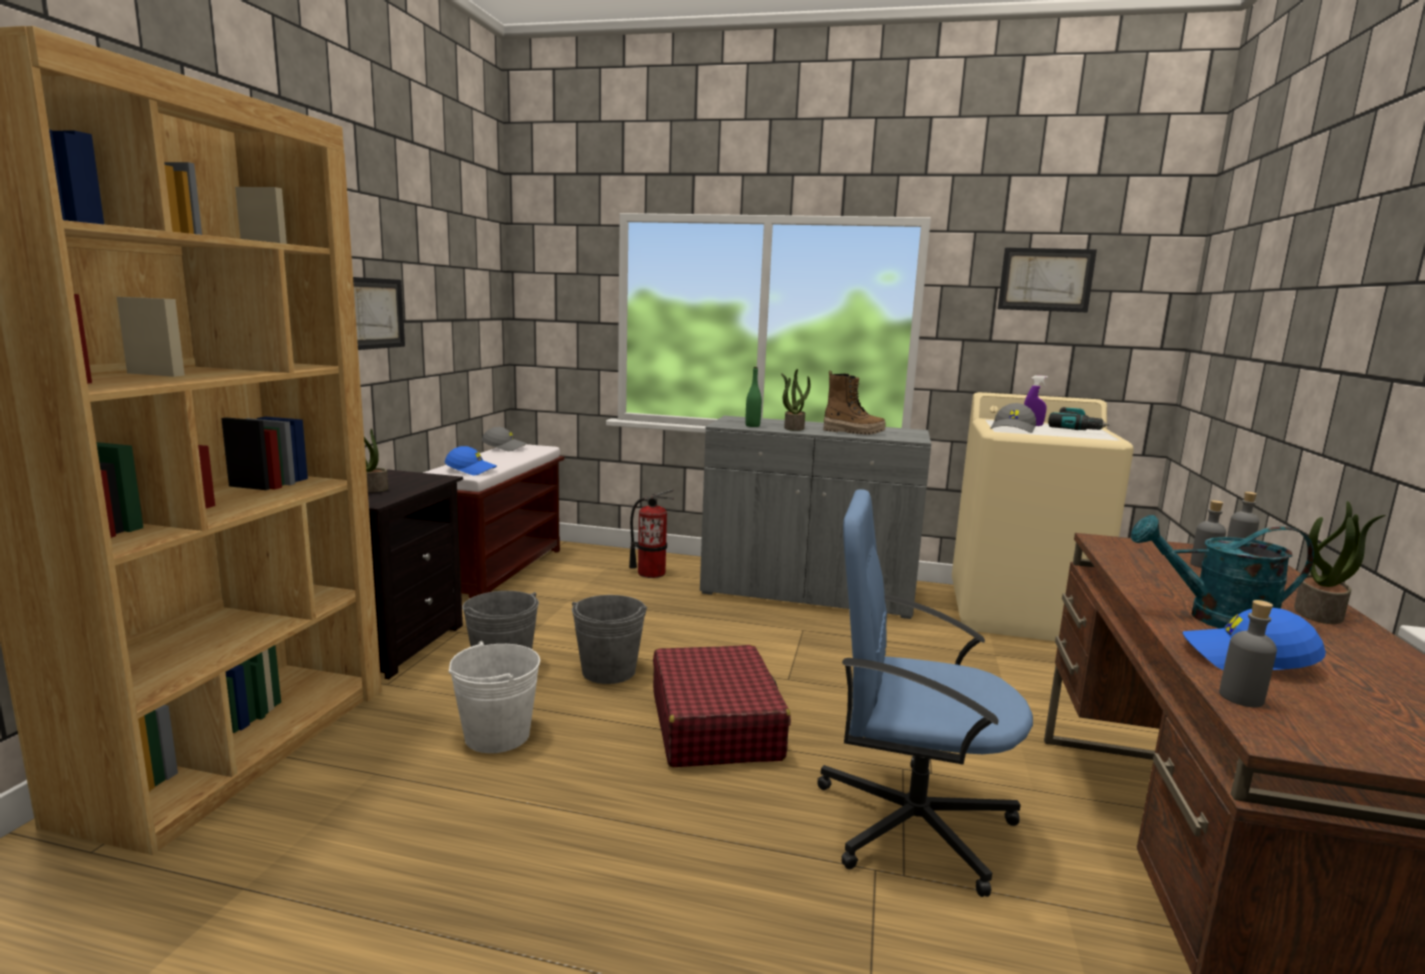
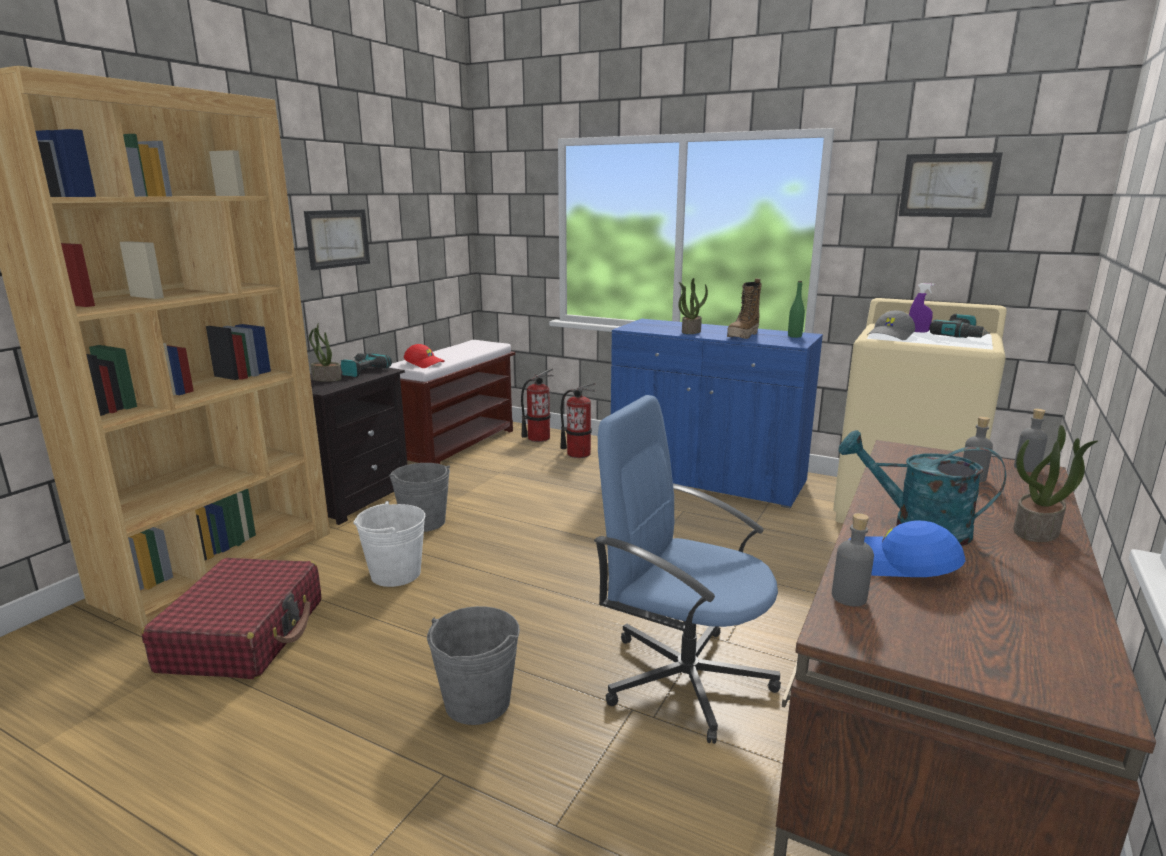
camera: 15 degrees right, 5 degrees up
(407, 478) = (361, 371): none -> power drill
(472, 470) = (425, 363): blue cap -> red cap
(505, 447) = (465, 344): grey cap -> none
(594, 557) = (538, 438): none -> fire extinguisher
(608, 671) = (502, 532): grey bucket -> grey bucket (477, 702)
(715, 724) = (565, 582): red suitcase -> red suitcase (244, 634)
(752, 426) = (655, 329): green bottle -> green bottle (794, 336)
(807, 593) = (706, 479): grey cabinet -> blue cabinet
(853, 432) = (743, 336): boot -> boot turned 90 degrees clockwise

